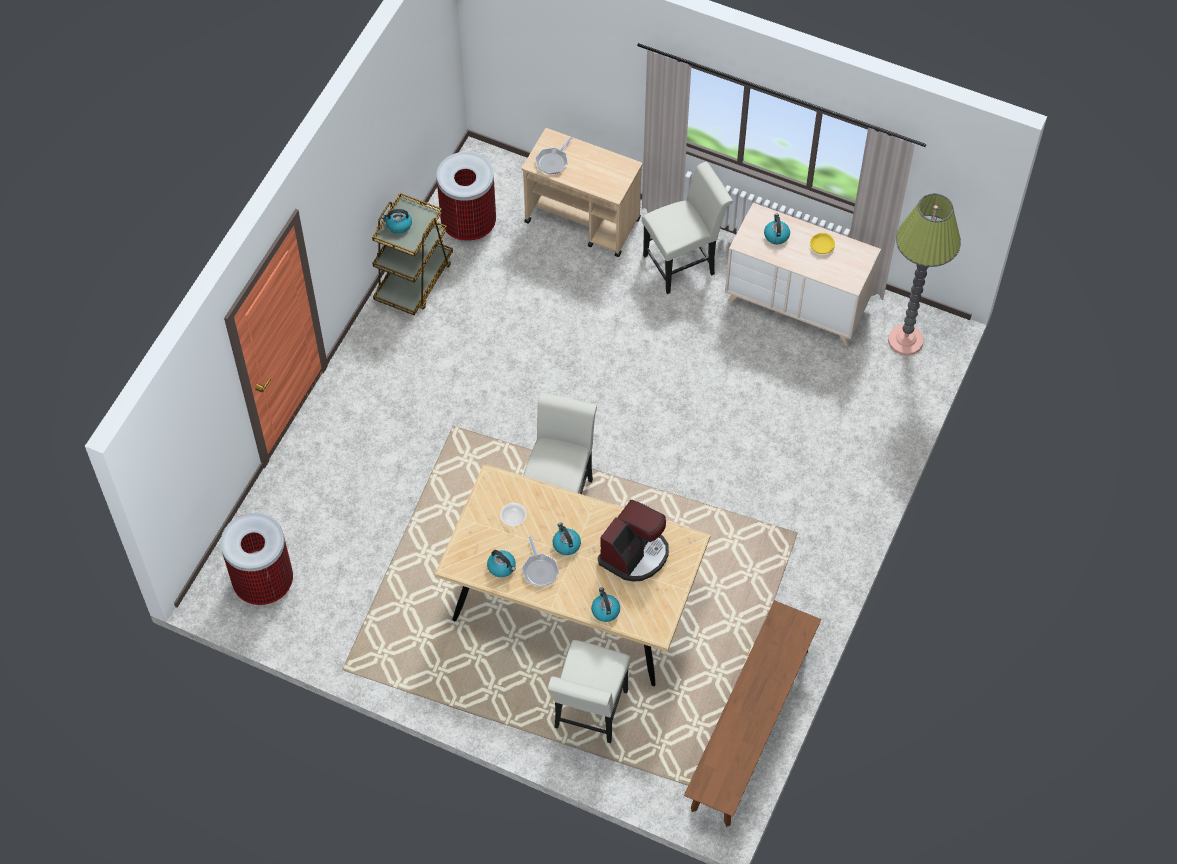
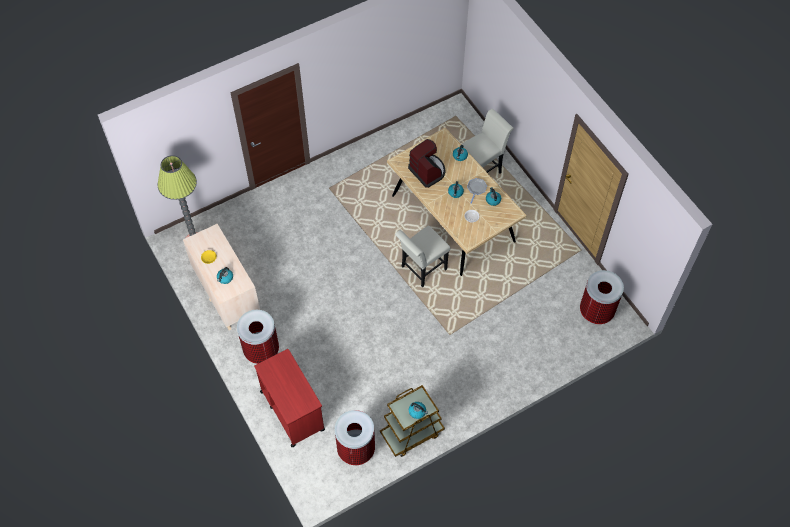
camera: 145 degrees left, 0 degrees up
(553, 162) = (301, 398): frying pan -> none
(583, 221) = (292, 410): beige cart -> red cart
(634, 554) = (427, 171): coffee machine -> coffee machine turned 75 degrees clockwise
(684, 263) = (261, 350): white chair -> trash can
(750, 728) = (418, 127): brown bench -> none

